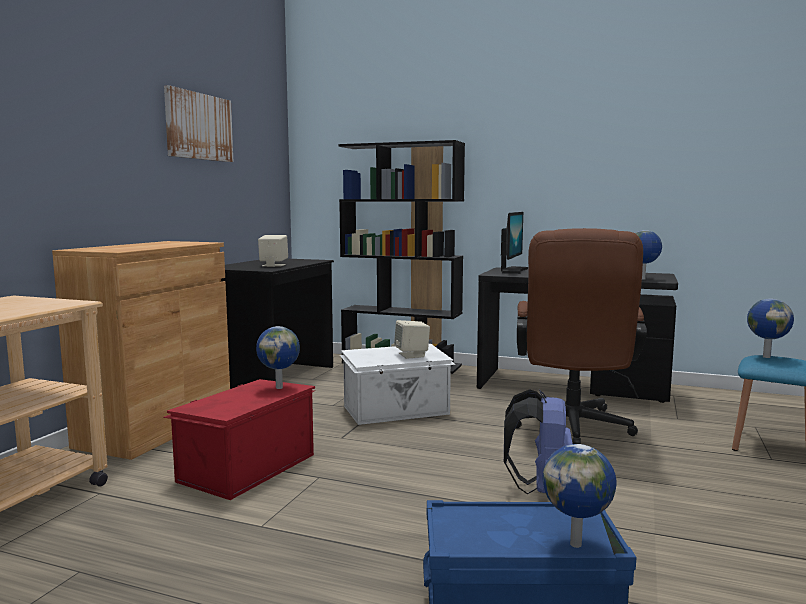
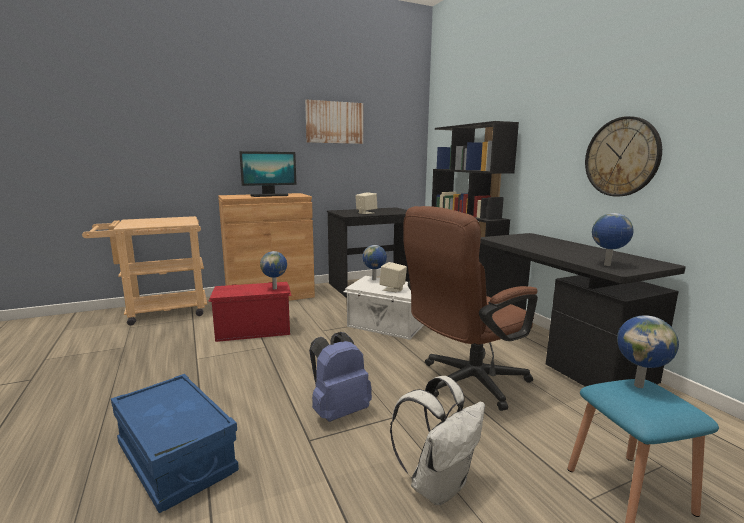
camera: 45 degrees right, 5 degrees up
(513, 270) = (525, 237): monitor -> monitor (270, 195)
(577, 544) = (163, 435): globe -> globe (374, 279)
(598, 181) = (621, 157): none -> wall clock
(709, 494) = (438, 484): none -> white backpack

